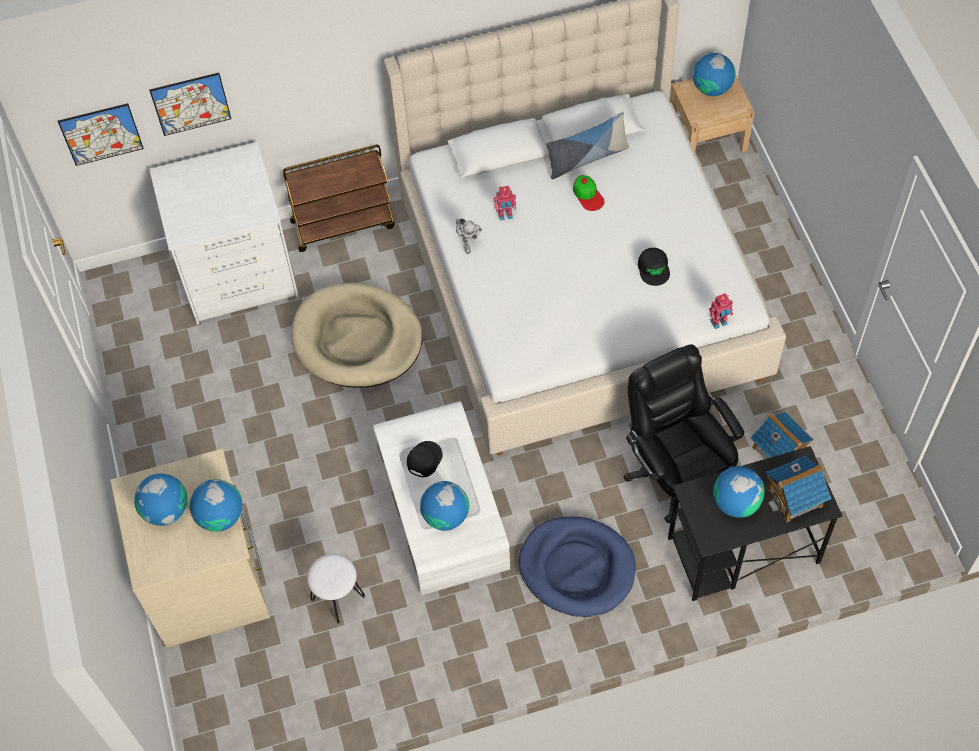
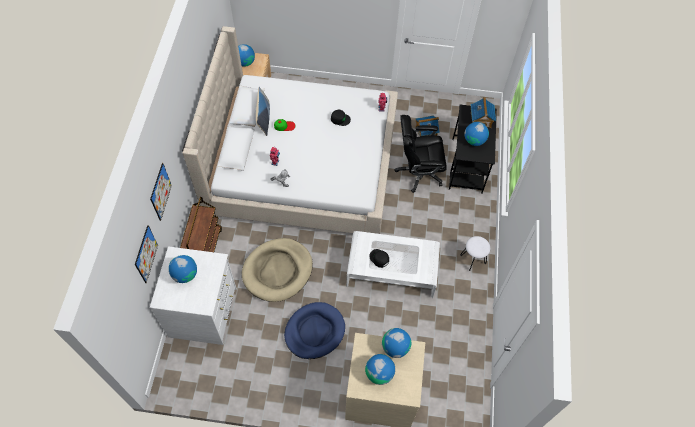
camera: 70 degrees left, 0 degrees up
(101, 134) = (131, 311): picture -> picture (160, 192)
(337, 597) = (417, 335): white stool -> white stool (472, 259)
(446, 516) = (414, 261): globe -> globe (185, 274)
(577, 568) = (447, 229): blue dog bed -> blue dog bed (314, 331)

